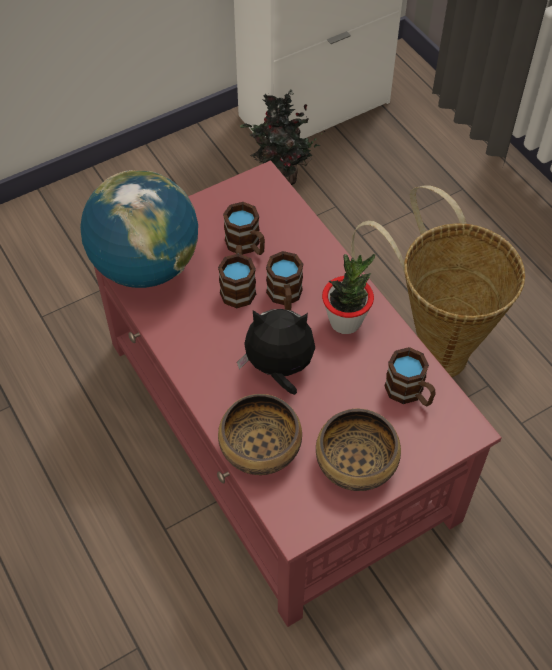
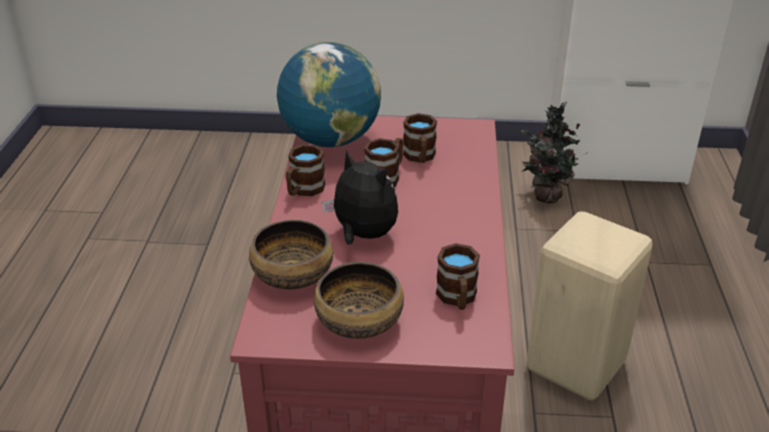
camera: 35 degrees right, 20 degrees down
(285, 297) = (416, 197): brown mug -> brown mug (303, 190)
(345, 321) = (451, 230): potted plant -> none
(432, 350) = (579, 364): basket -> beige stool

